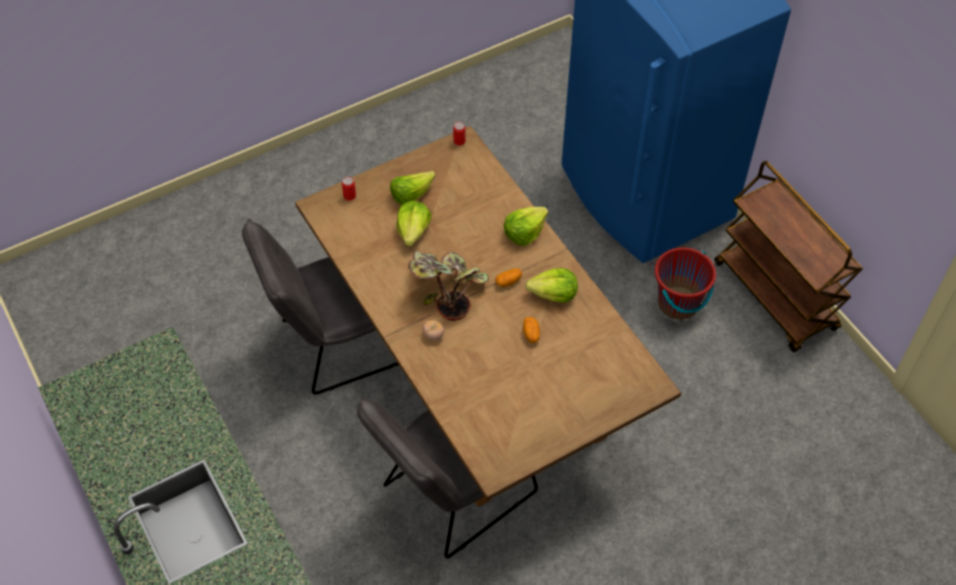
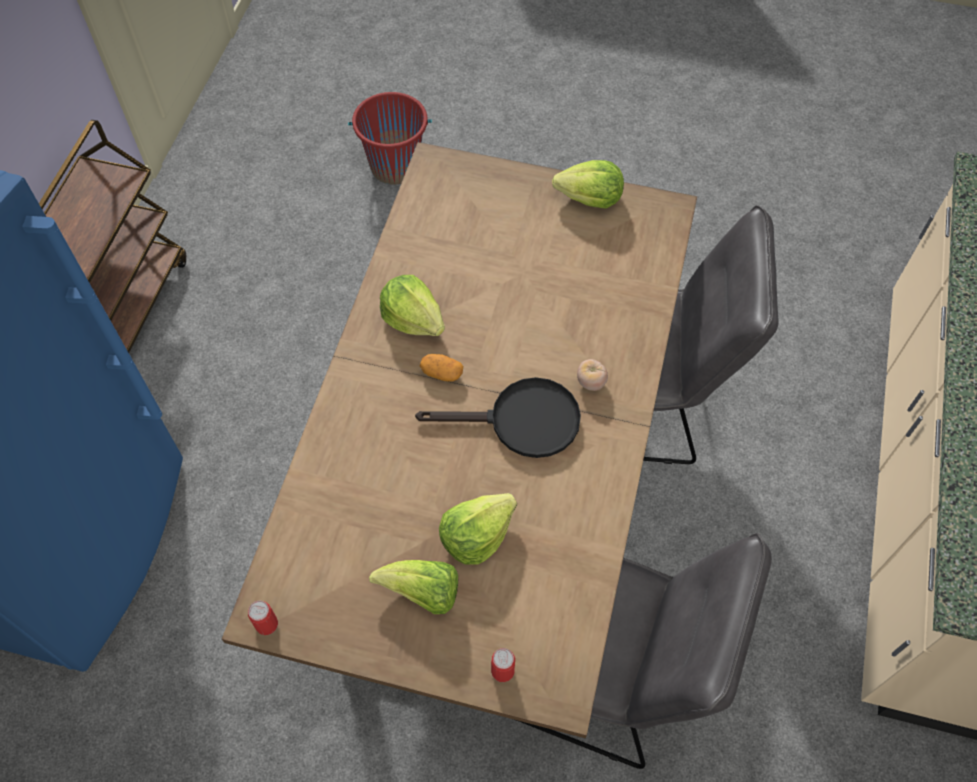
camera: 135 degrees left, 5 degrees up
(446, 290) = (521, 421): potted plant -> black frying pan
(524, 232) = (353, 415): lettuce -> lettuce (590, 198)
(531, 334) = (486, 299): potato -> none
(678, 304) = (210, 390): red bucket -> red bucket (395, 166)

